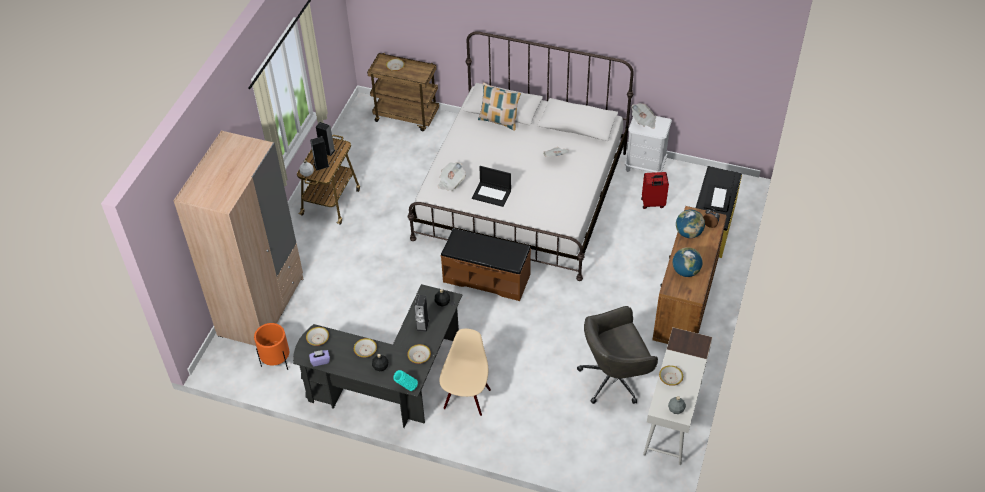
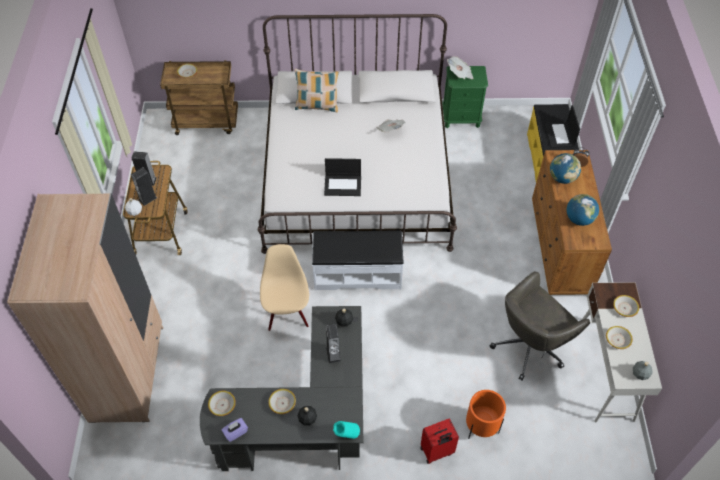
camera: 20 degrees left, 5 degrees up
(276, 361) = (168, 433): orange planter -> orange planter (481, 427)
(419, 356) = (345, 392): bowl -> bowl (624, 308)
(451, 182) = (295, 183): newspaper -> none
(466, 398) = (392, 414): beige chair -> beige chair (287, 314)
(486, 278) = (357, 273): brown bench -> white bench
(645, 166) = (461, 118): white nightstand -> green nightstand
(653, 204) = (485, 154): red suitcase -> red suitcase (437, 451)

